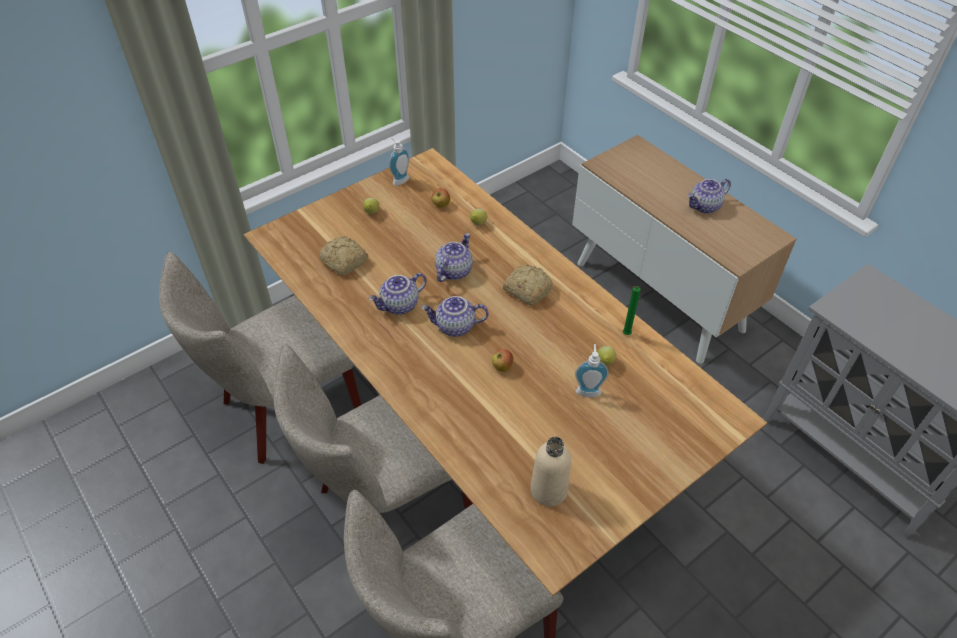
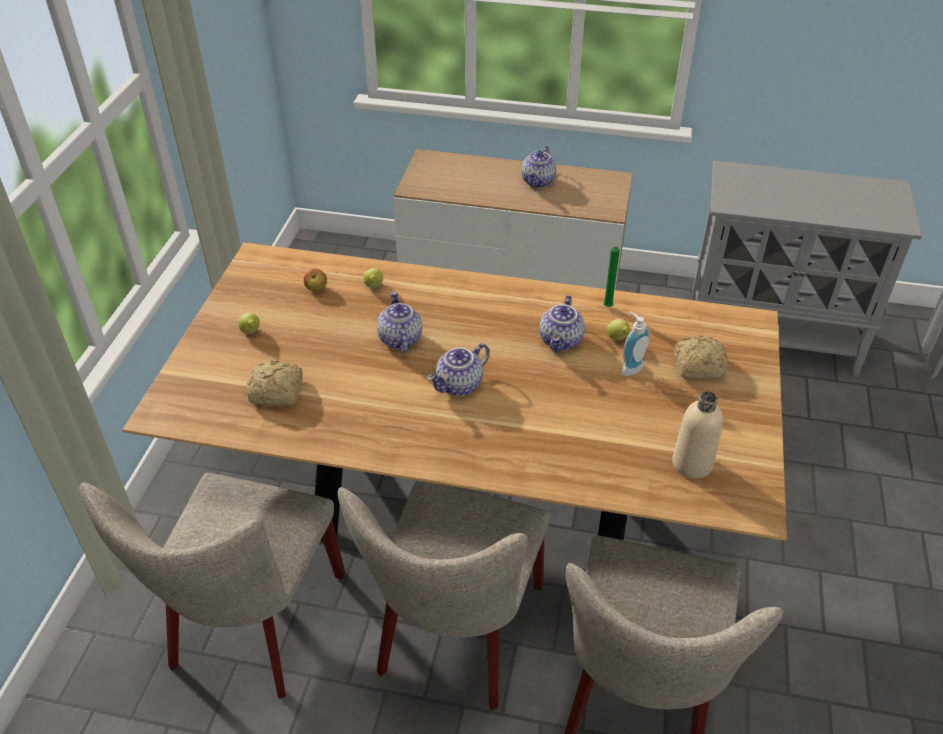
camera: 40 degrees left, 5 degrees down
(399, 180) = (244, 287): soap dispenser -> none
(400, 306) = (384, 398): teapot -> teapot (561, 341)
(502, 367) = (540, 393): apple -> none
(527, 289) = (485, 318): bread -> bread (696, 366)

